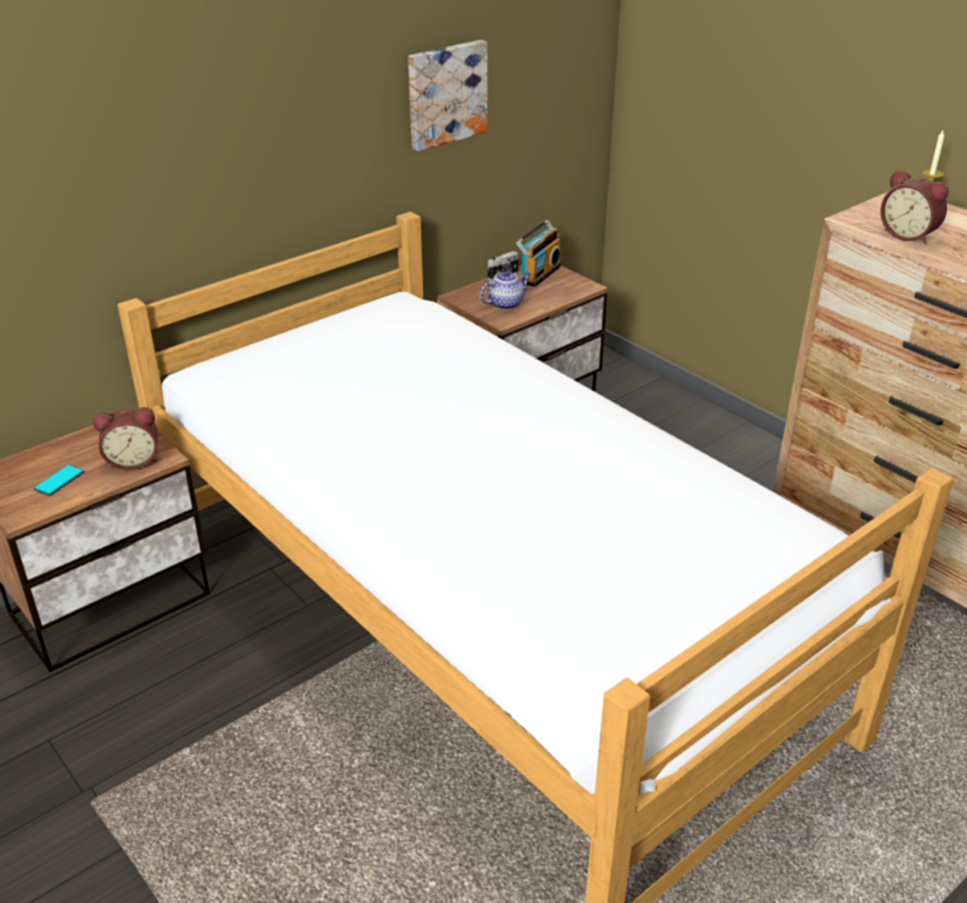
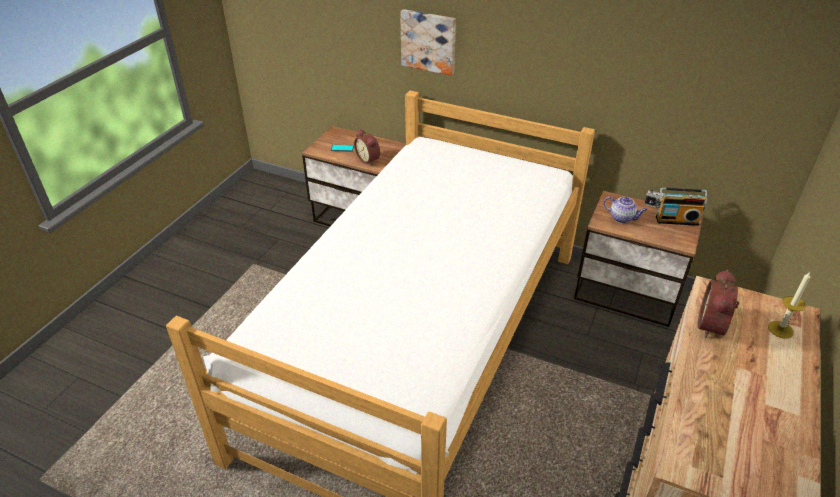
camera: 65 degrees right, 5 degrees up
(445, 94) = (647, 69): picture -> picture (429, 41)

